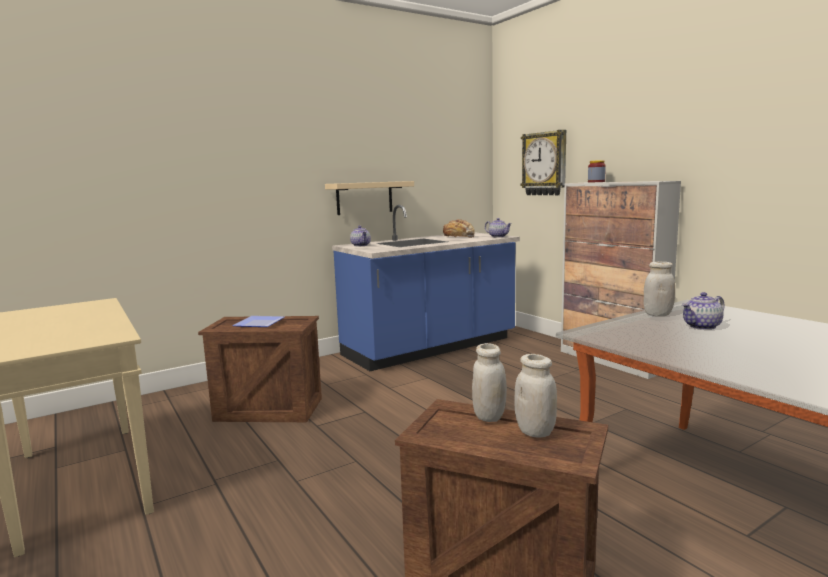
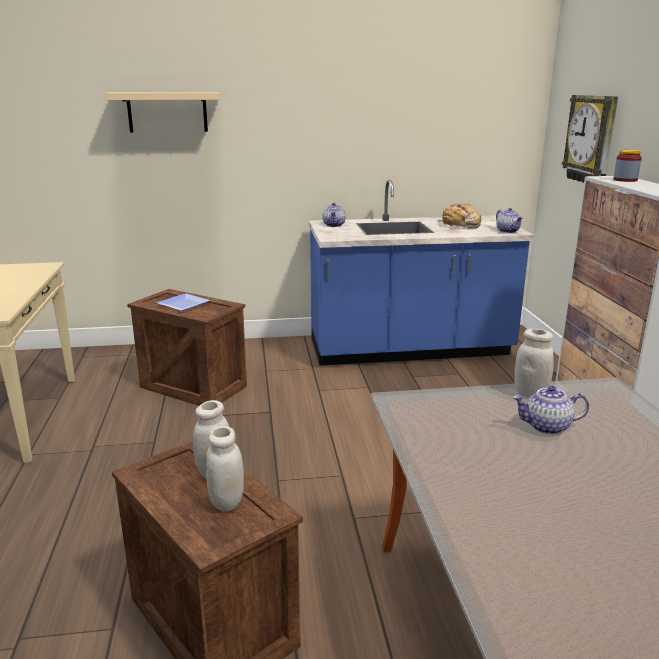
camera: 25 degrees right, 10 degrees up
(364, 198) = (355, 167): beige shelf -> beige shelf (167, 112)

